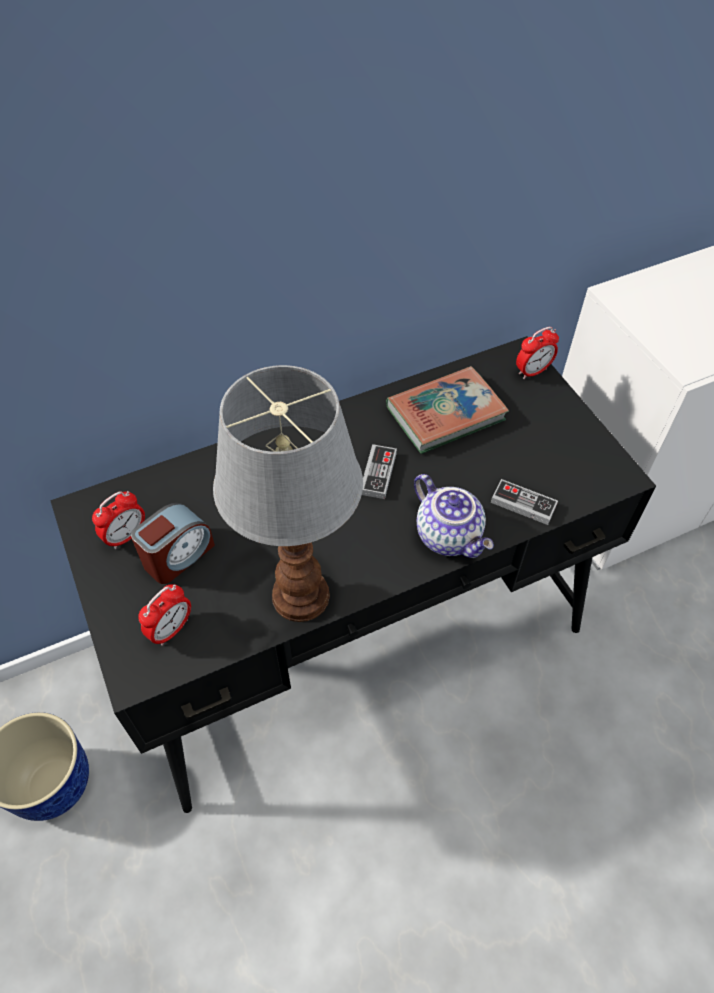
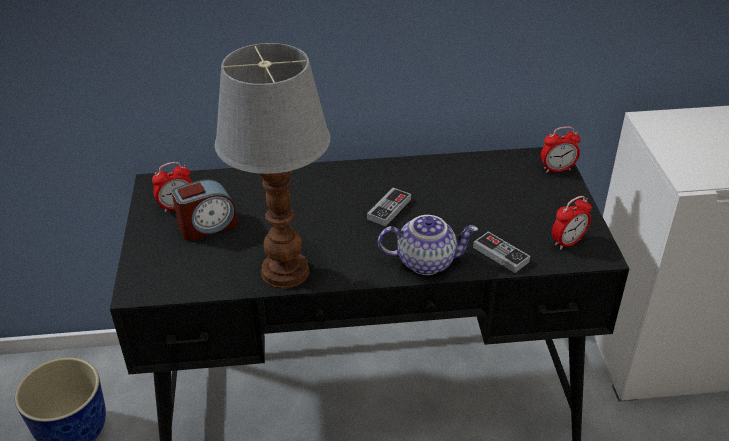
camera: 20 degrees right, 15 degrees down
(171, 629) = (177, 269): alarm clock -> alarm clock (568, 242)
(445, 414) = (466, 182): book -> none
(450, 535) = (426, 261): teapot -> teapot turned 75 degrees counterclockwise

